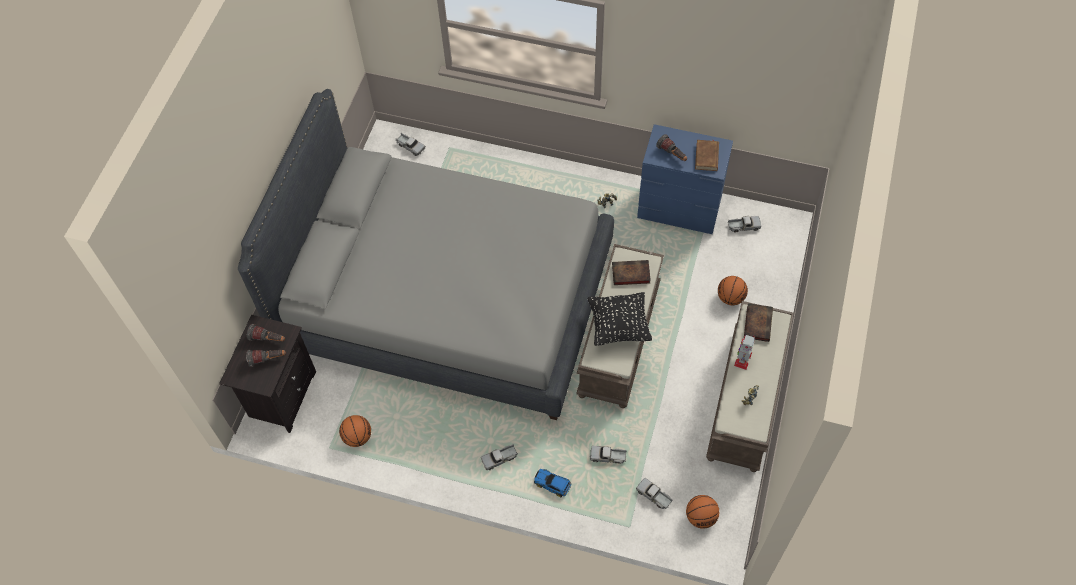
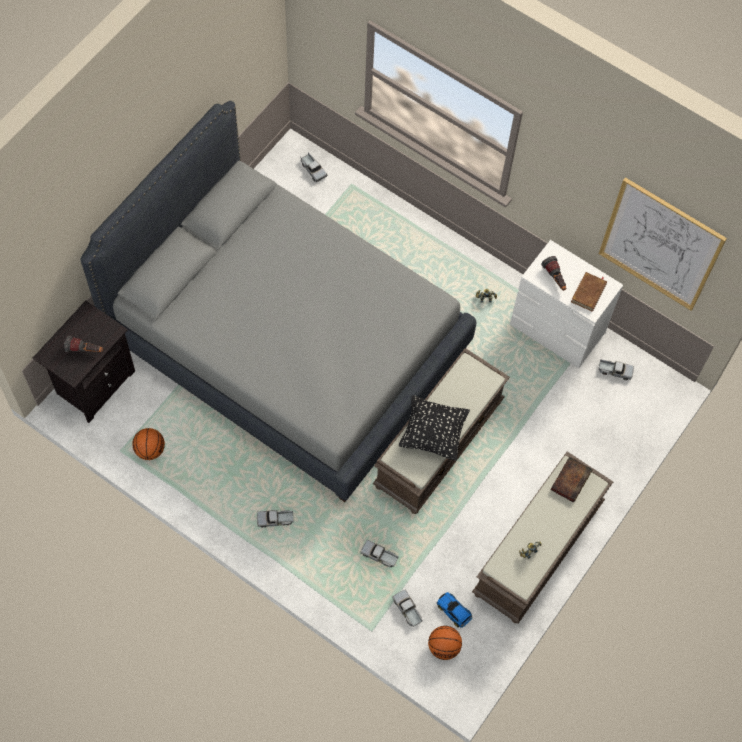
camera: 15 degrees right, 5 degrees up
(268, 339) = (92, 330): flashlight -> none
(553, 484) = (315, 563): toy car -> toy car (454, 611)
(630, 274) = (466, 385): book -> none
(680, 208) = (557, 329): blue dresser -> white dresser
(730, 298) = (568, 441): basketball -> none
(743, 359) = (540, 510): toy robot -> none
(763, 84) = (660, 244): none -> picture

